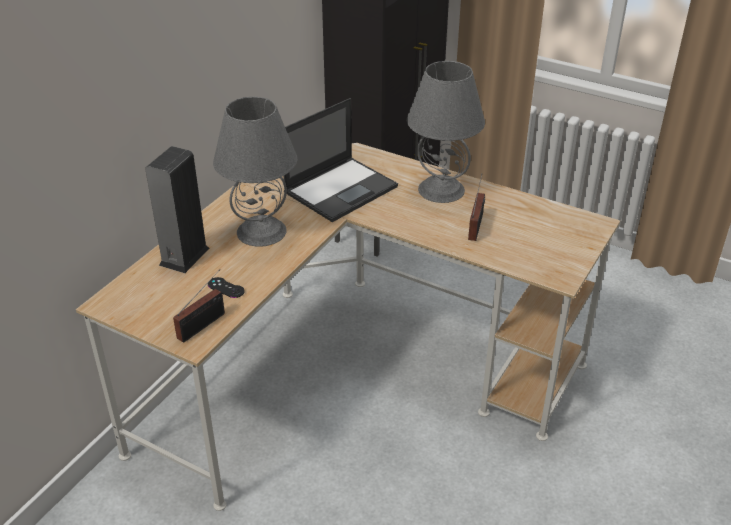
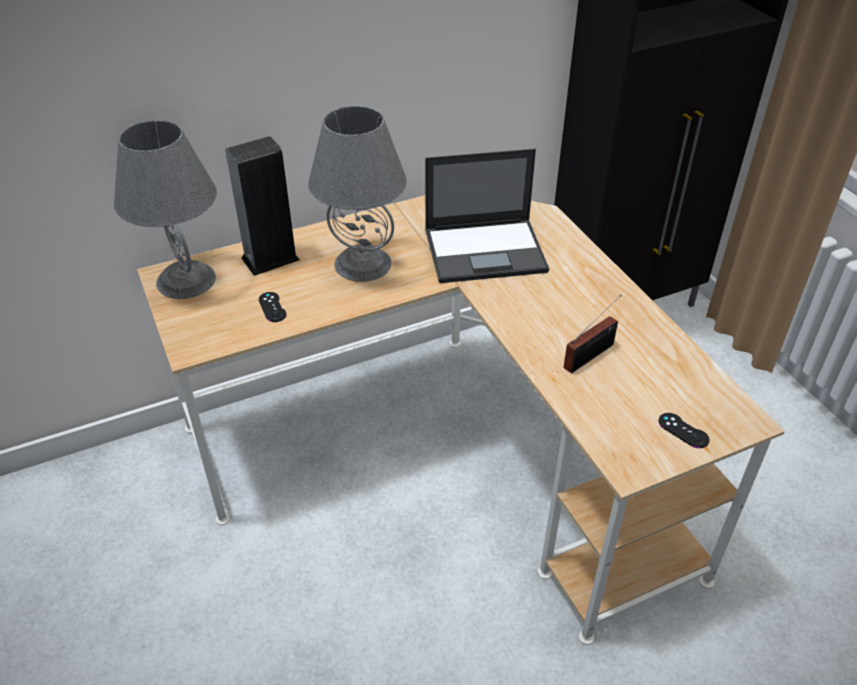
camera: 35 degrees right, 5 degrees up
(204, 324) = (217, 335): radio -> none
(440, 190) = (593, 296): grey table lamp -> grey table lamp (185, 280)
(570, 244) = (683, 430): none -> black game controller

